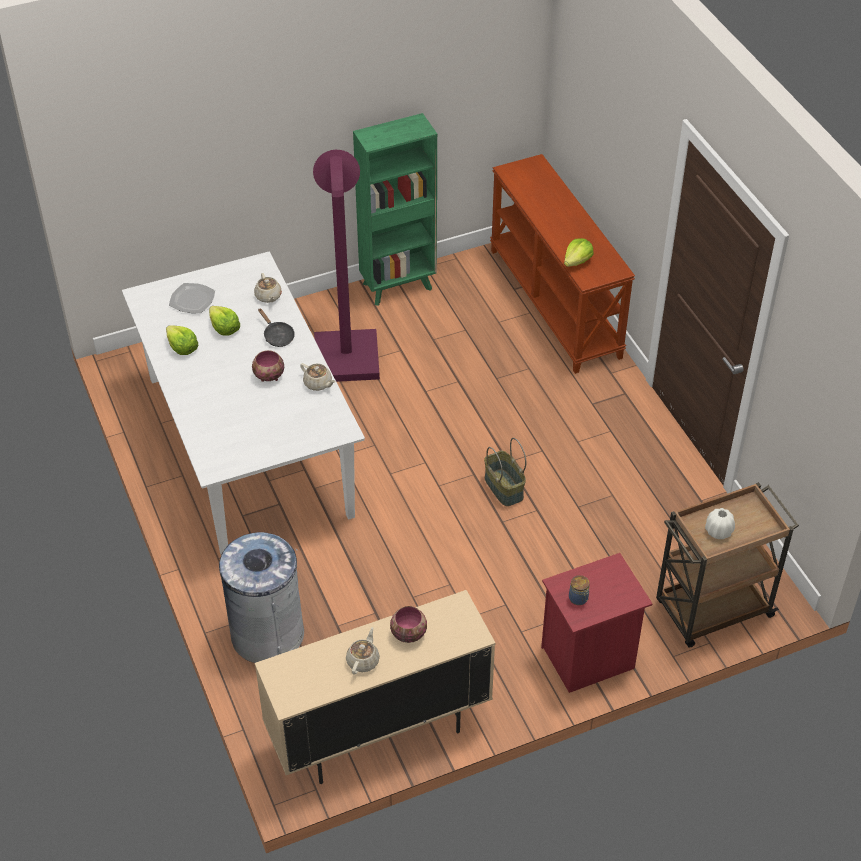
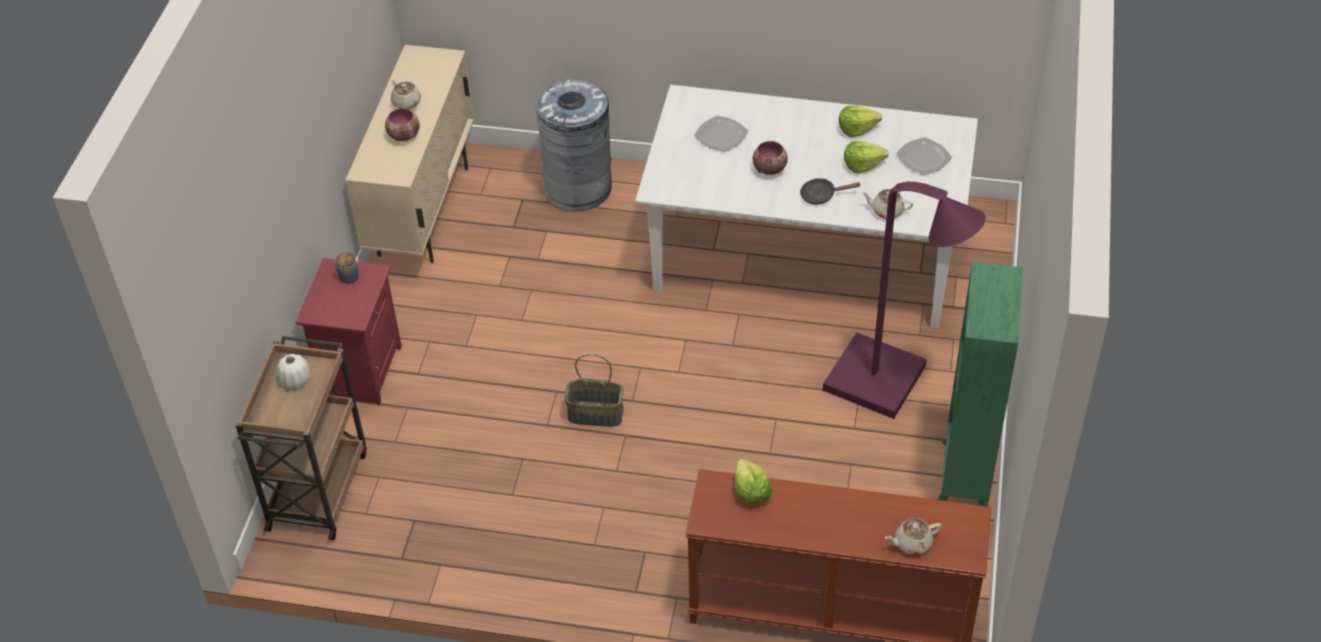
camera: 125 degrees right, 0 degrees up
(248, 421) = (721, 135): none -> plate
(318, 384) = (730, 197): beige teapot -> beige teapot (912, 543)

